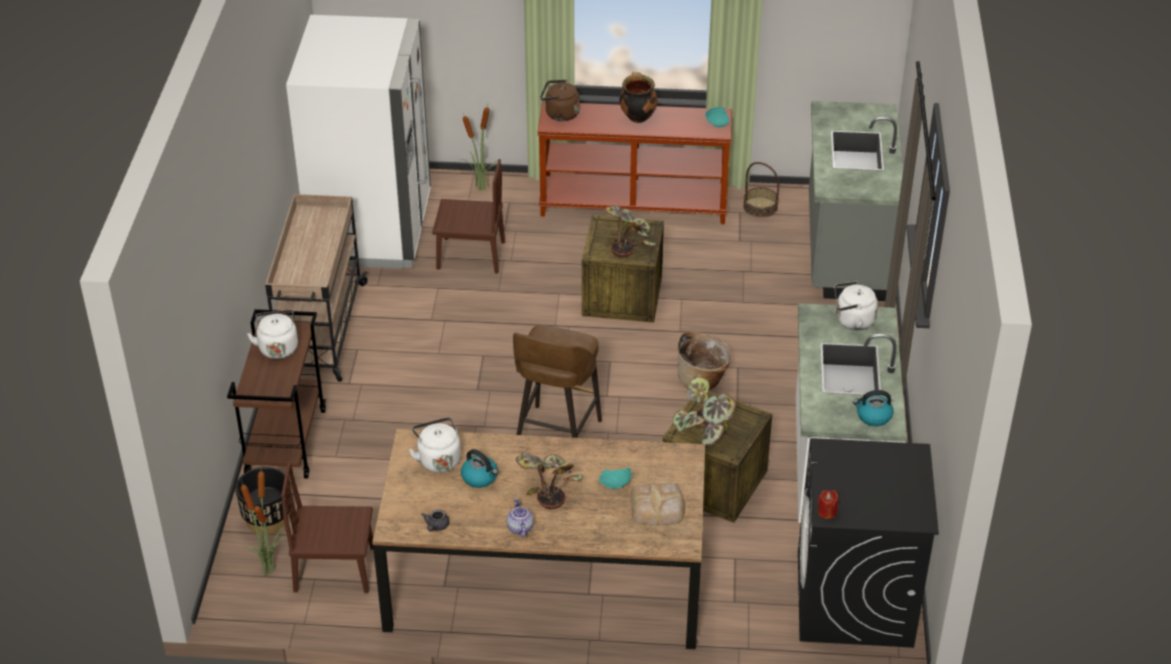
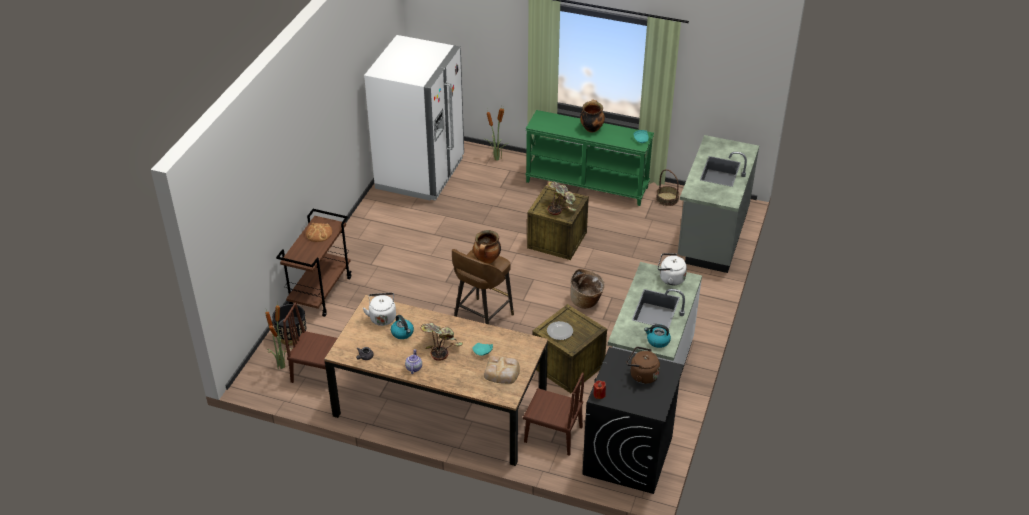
camera: 15 degrees right, 0 degrees up
(278, 347) = (319, 233): white kettle -> bread
(320, 331) = (366, 230): beige cart -> none
(470, 255) = (474, 199): brown chair -> brown chair (553, 434)
(559, 114) = (543, 119): brown kettle -> brown kettle (642, 375)
(563, 342) = (487, 260): none -> cooking pot
(634, 204) = (587, 184): brown console table -> green console table
(705, 431) = (560, 332): potted plant -> plate

